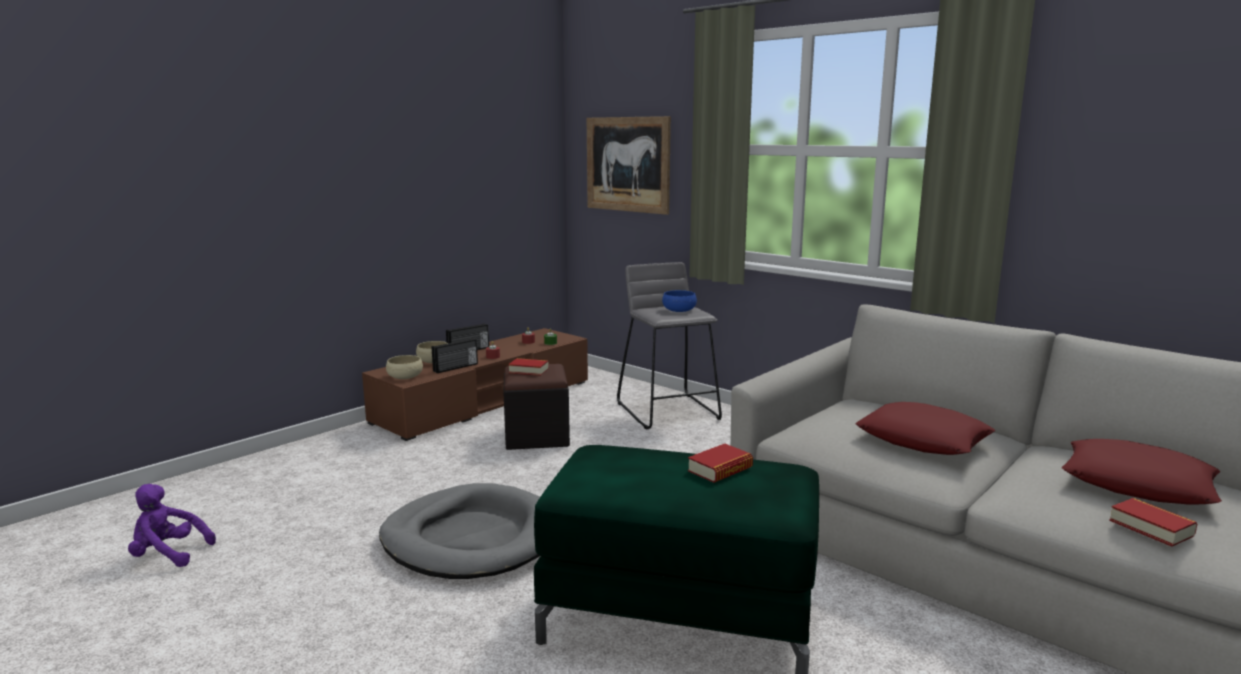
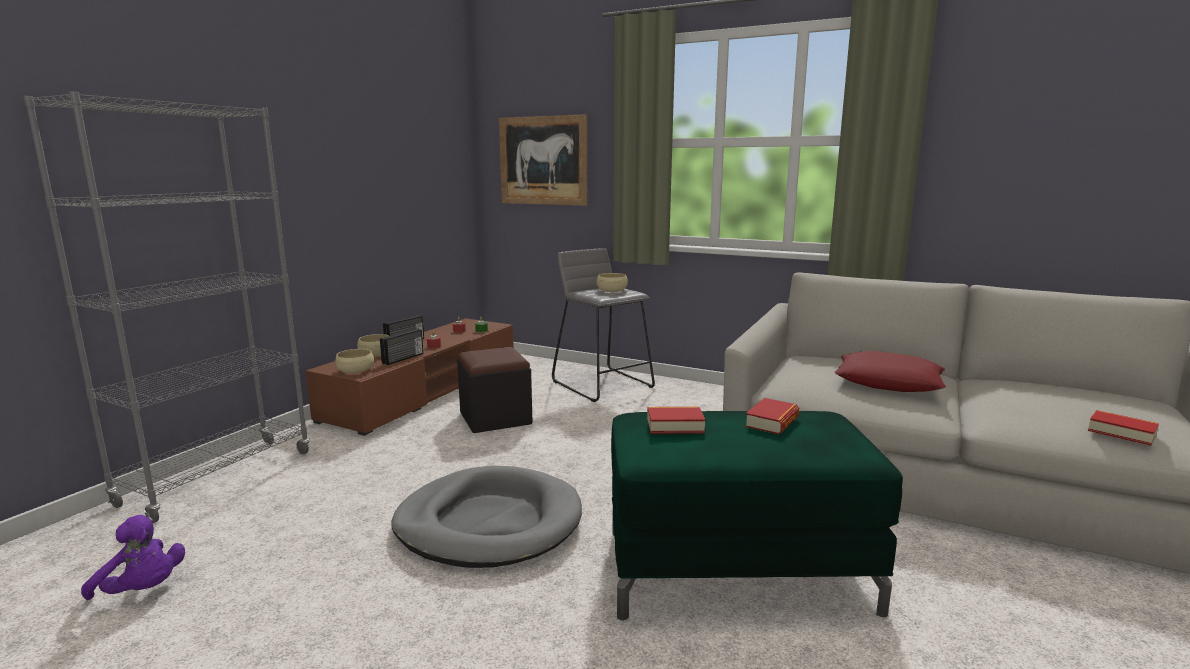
camera: 15 degrees left, 0 degrees up
(168, 555) = (142, 591): purple plush toy -> purple plush toy turned 150 degrees counterclockwise
(265, 466) = (218, 478): none -> grey bookcase
(529, 371) = (487, 355): book -> book (675, 426)
(679, 310) = (612, 290): blue bowl -> beige bowl
(1137, 483) = (1076, 400): red pillow -> none

